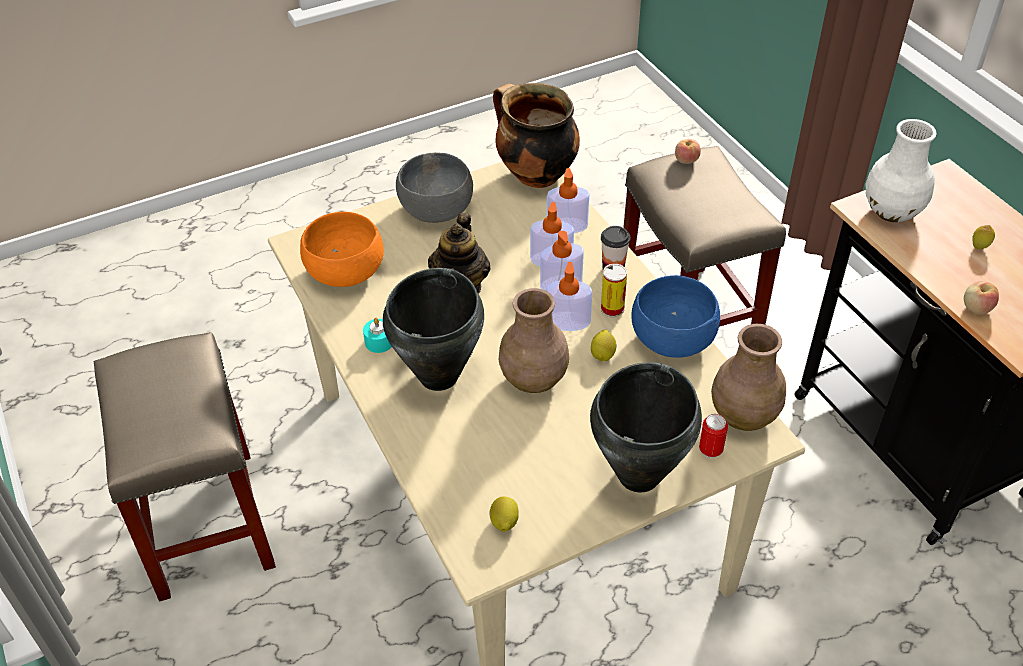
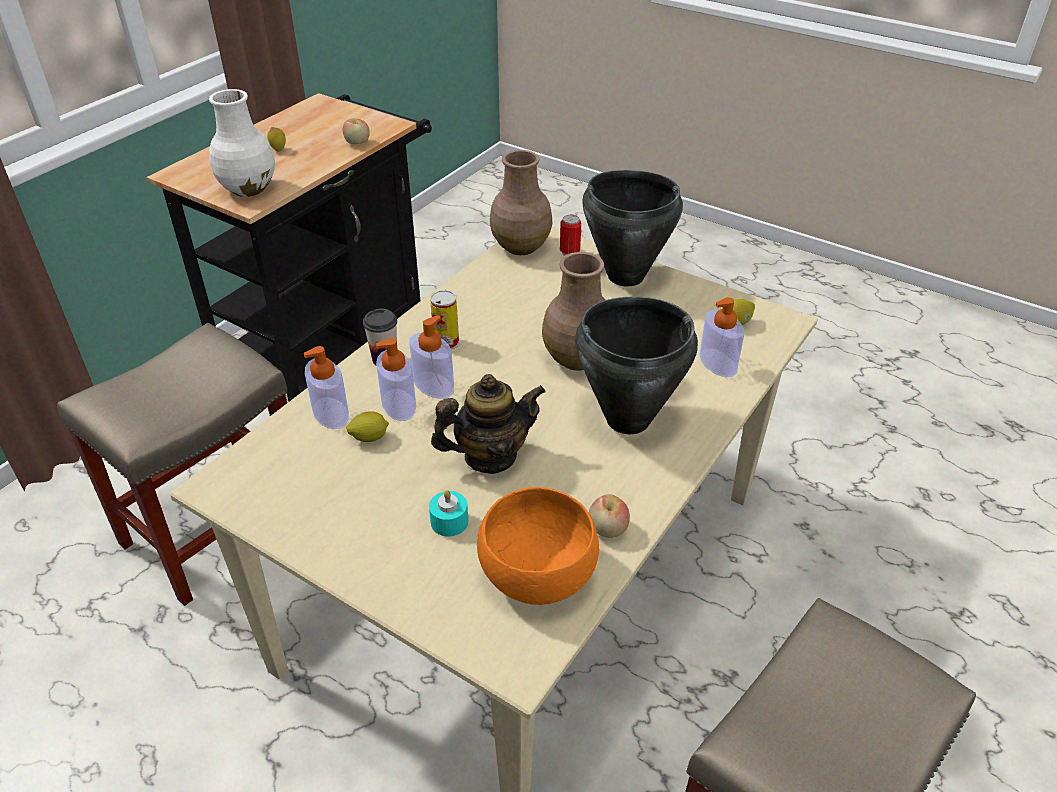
camera: 120 degrees left, 5 degrees down
(379, 342) = (622, 484): turquoise candle -> turquoise candle (449, 521)
(437, 209) = (359, 540): grey bowl -> none
(534, 175) = (238, 475): cooking pot -> none
(568, 321) = (485, 363): soap dispenser -> soap dispenser (718, 363)
(603, 354) = (512, 330): lemon -> lemon (369, 437)
(672, 339) = (462, 298): blue bowl -> none
(686, 160) = (110, 407): apple -> apple (608, 529)

